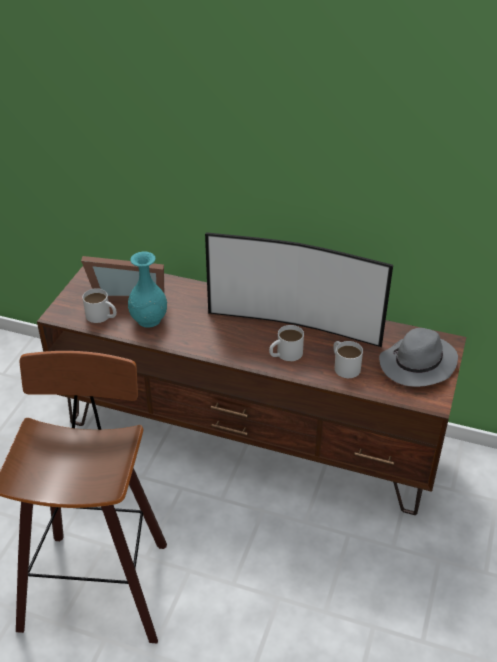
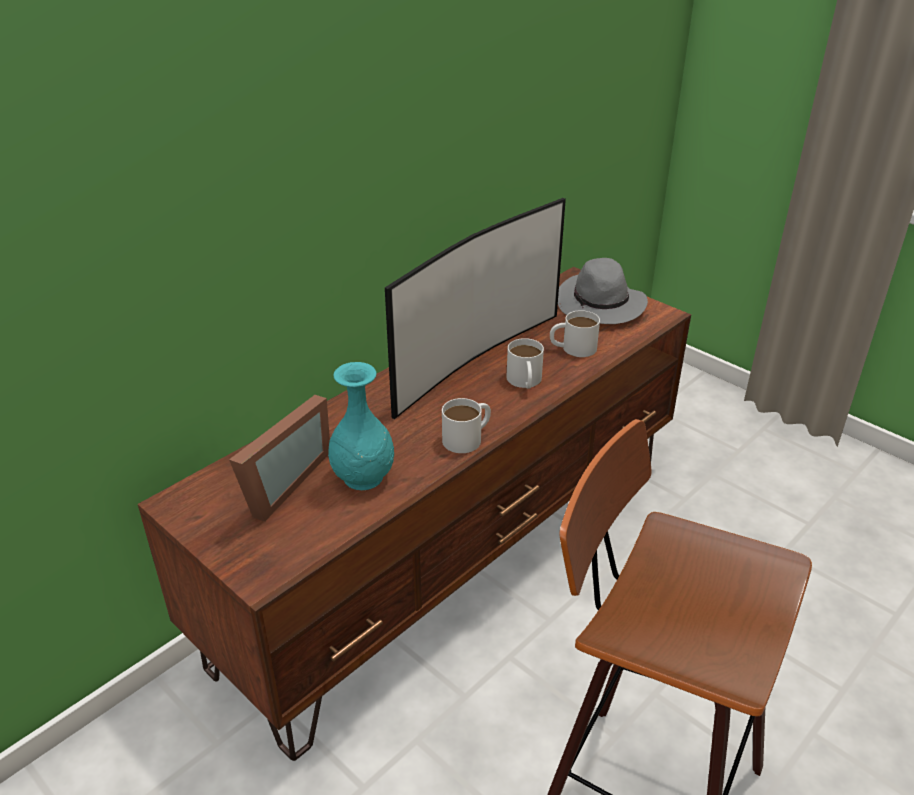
camera: 65 degrees left, 5 degrees down
(102, 316) = (313, 525): white mug -> white mug (468, 437)

